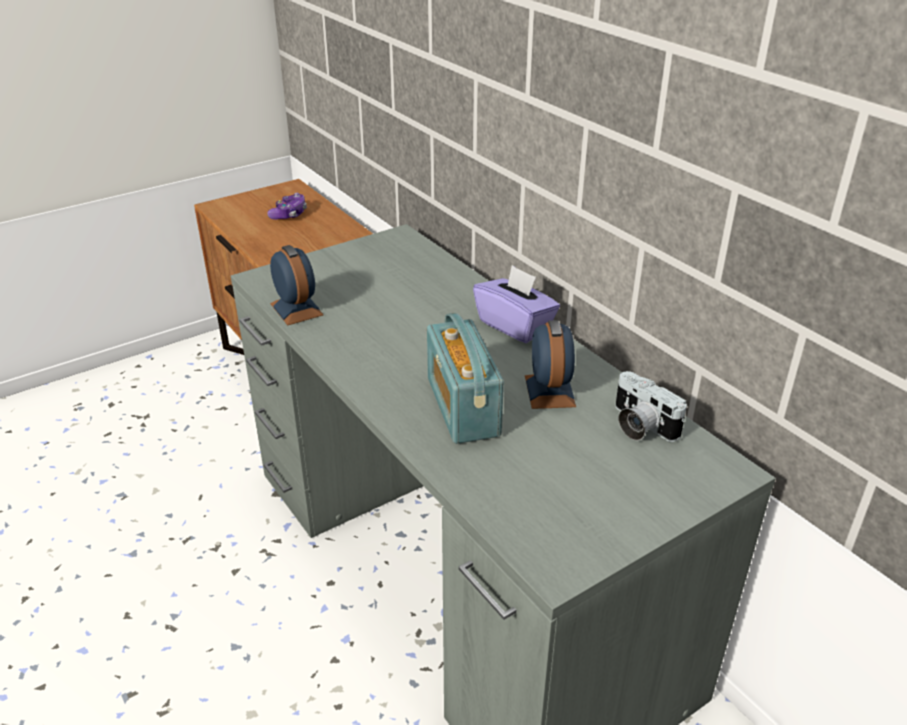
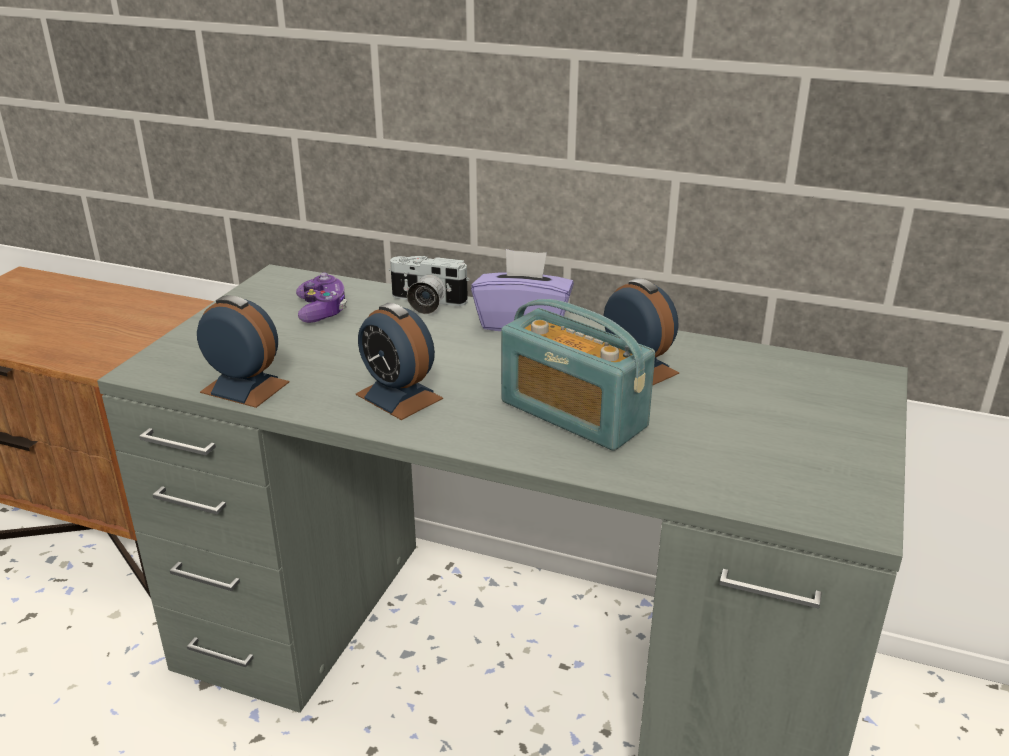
camera: 35 degrees left, 5 degrees down
(289, 214) = (54, 307): game controller -> game controller (322, 310)
(372, 350) = (399, 396): none -> alarm clock
(639, 425) = (754, 368): camera -> camera (426, 304)

